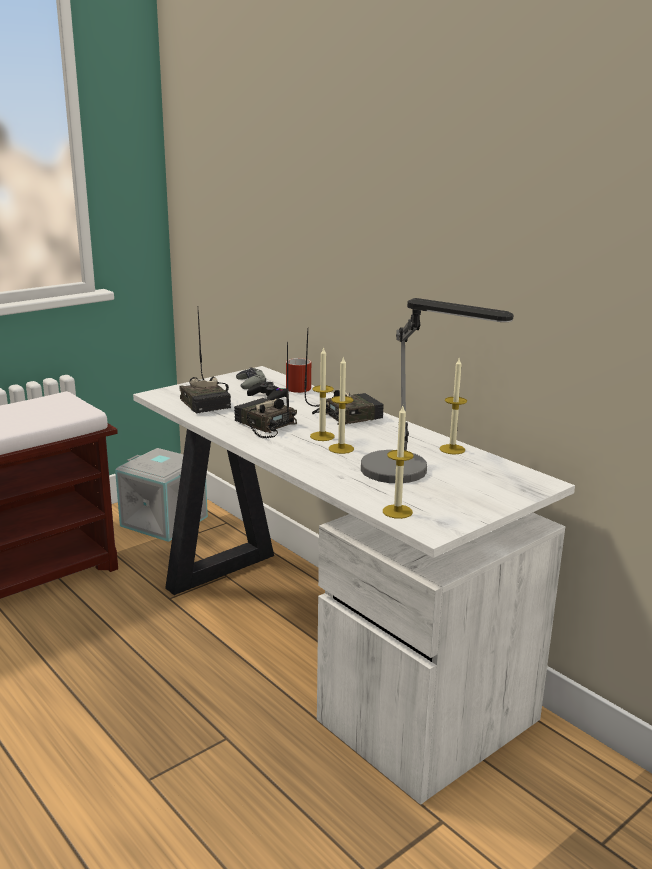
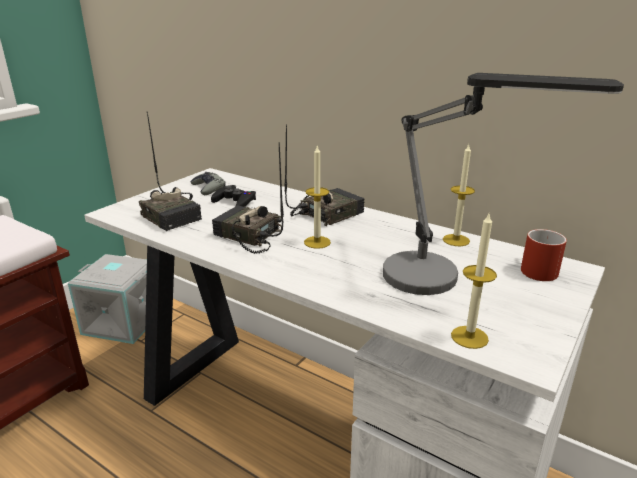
camera: 15 degrees left, 5 degrees up
(299, 387) = (259, 187): red mug -> red mug (535, 268)
(341, 448) = (347, 255): candle -> none

